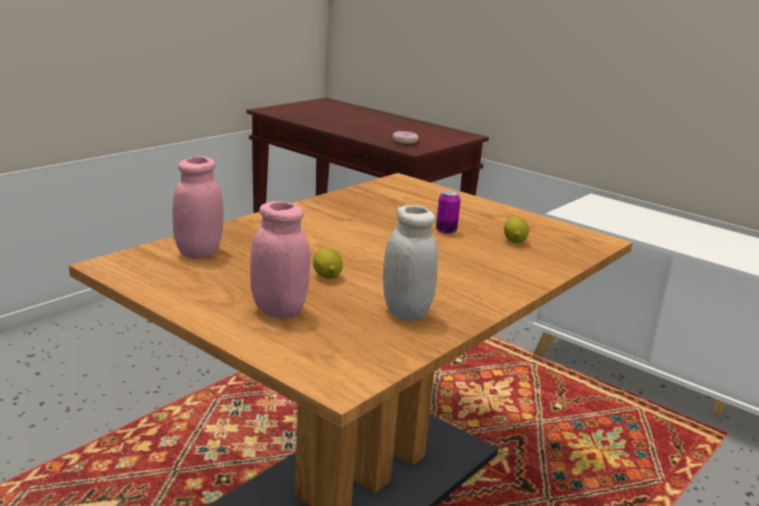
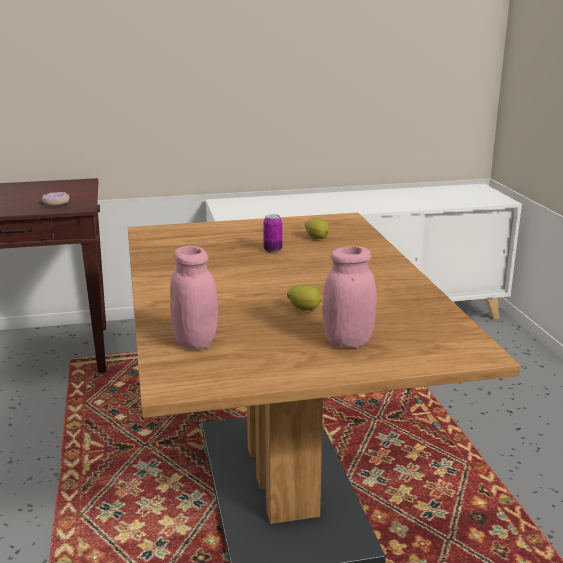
camera: 50 degrees left, 0 degrees up
(406, 312) = (394, 303): white jar -> none

